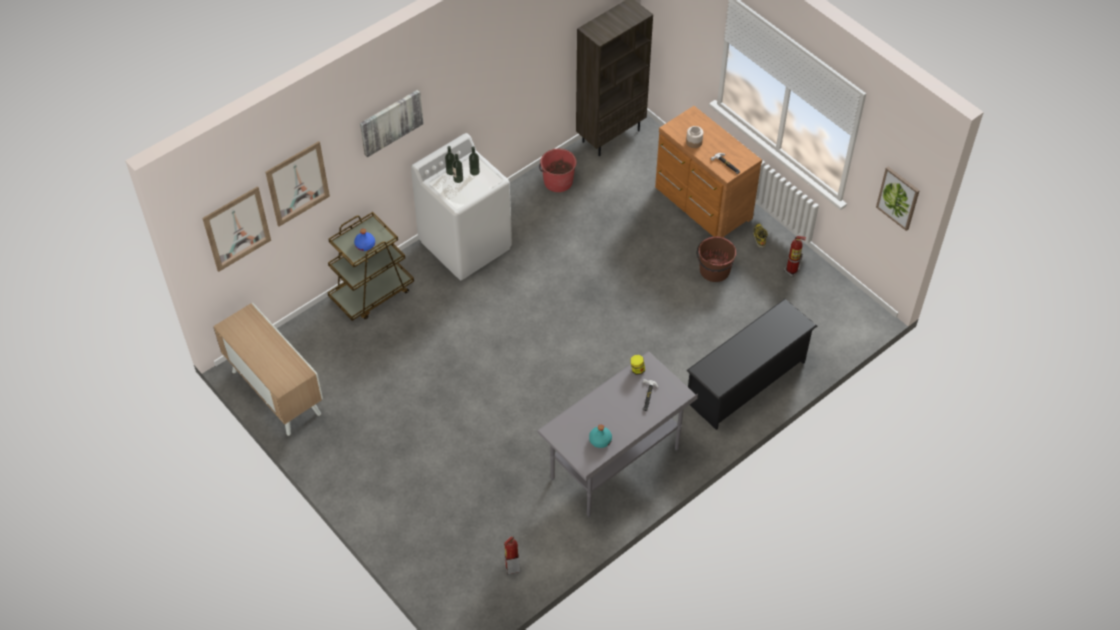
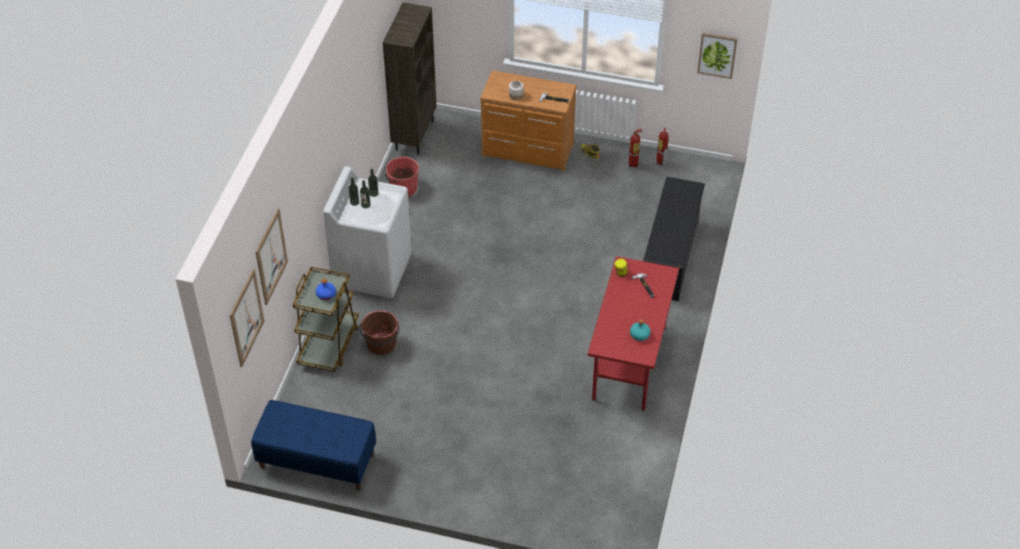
camera: 35 degrees left, 5 degrees down
(275, 392) = (316, 461): cabinet -> blue bench
(390, 122) = (308, 173): picture -> none
(511, 567) = (620, 478): fire extinguisher -> fire extinguisher (660, 162)
(615, 464) = (629, 364): grey desk -> red desk
(714, 271) = (579, 193): brown bucket -> brown bucket (381, 344)

